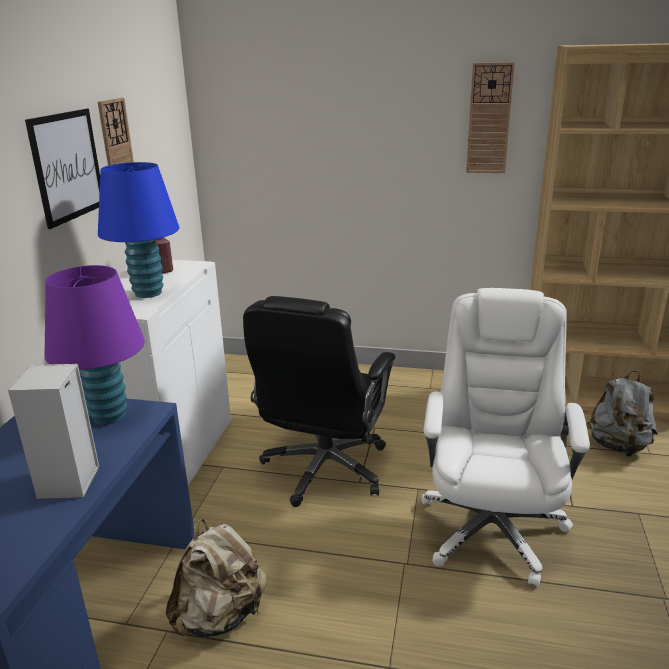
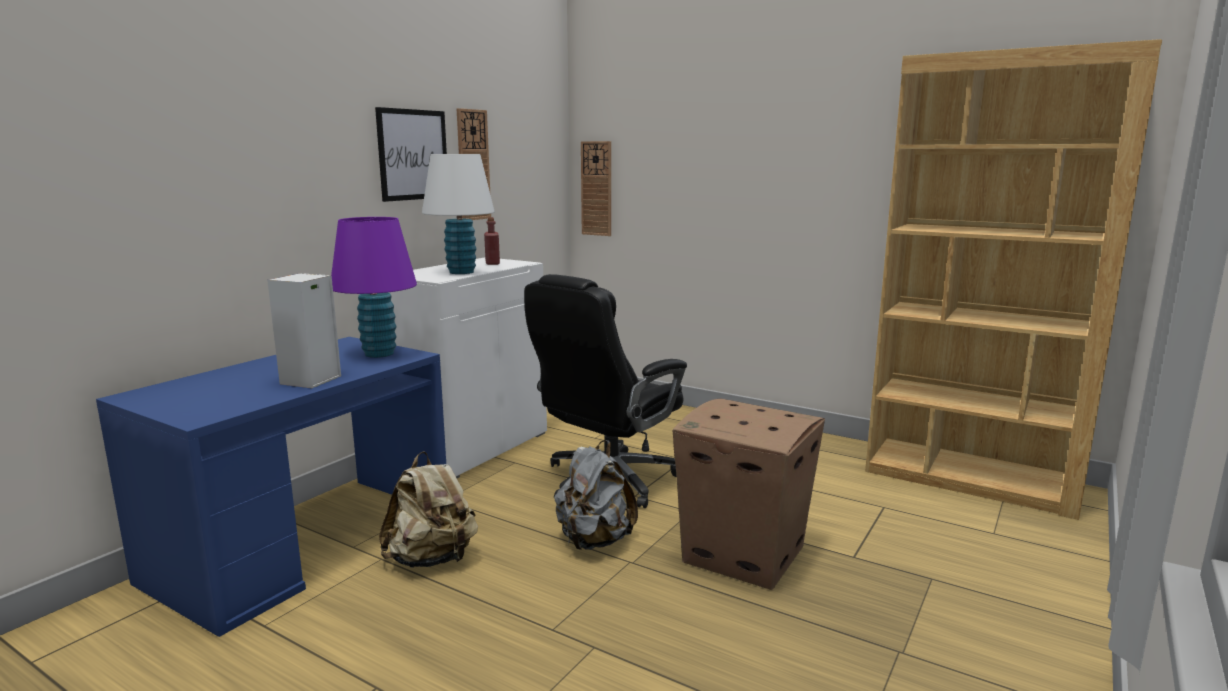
camera: 20 degrees right, 10 degrees down
(148, 293) = (461, 272): blue table lamp -> white table lamp
(489, 119) = (849, 145): wall clock -> wall clock (596, 188)
(491, 526) = (745, 554): white office chair -> cardboard box
(618, 446) = (957, 520): grey backpack -> grey backpack (594, 541)

